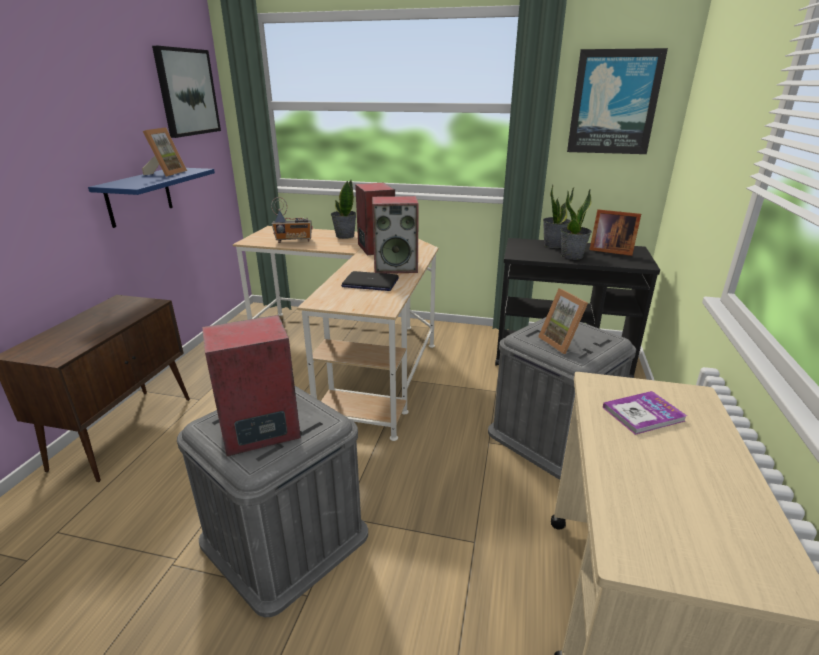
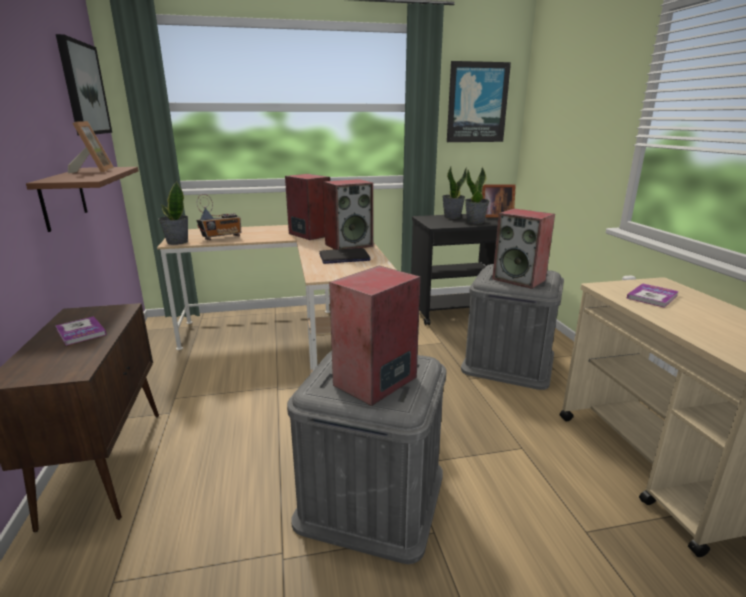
camera: 25 degrees left, 5 degrees down
(102, 320) = (81, 332): none -> book
(139, 196) = (63, 198): blue shelf -> brown shelf
(344, 236) = (266, 229): potted plant -> potted plant (177, 242)
(562, 343) = (519, 279): picture frame -> speaker

